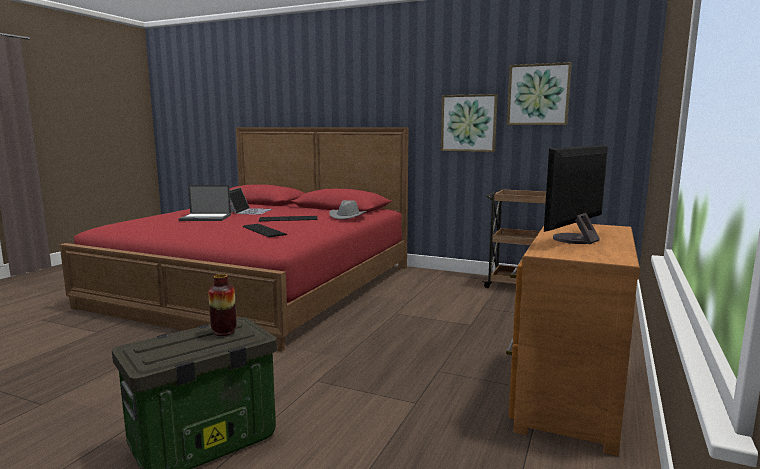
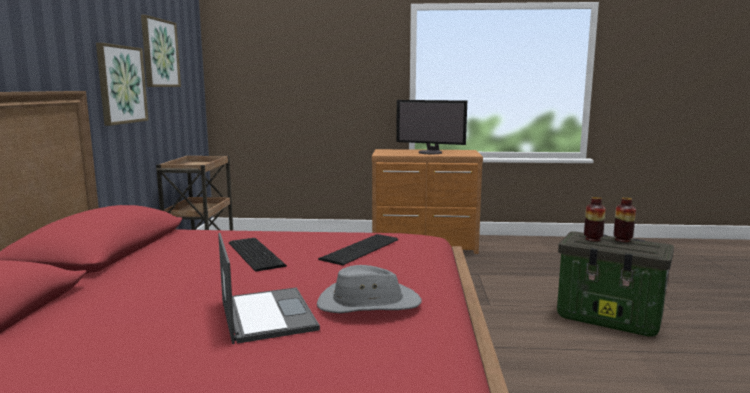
camera: 110 degrees left, 0 degrees up
(195, 347) = (622, 240): none -> vase
(249, 211) = (163, 298): laptop -> none
(347, 216) = (217, 231): grey hat -> grey hat (368, 304)

